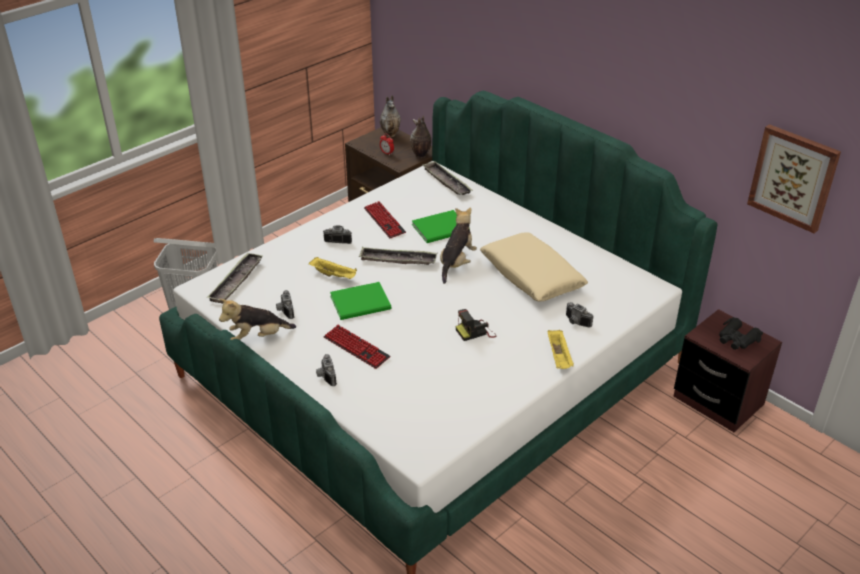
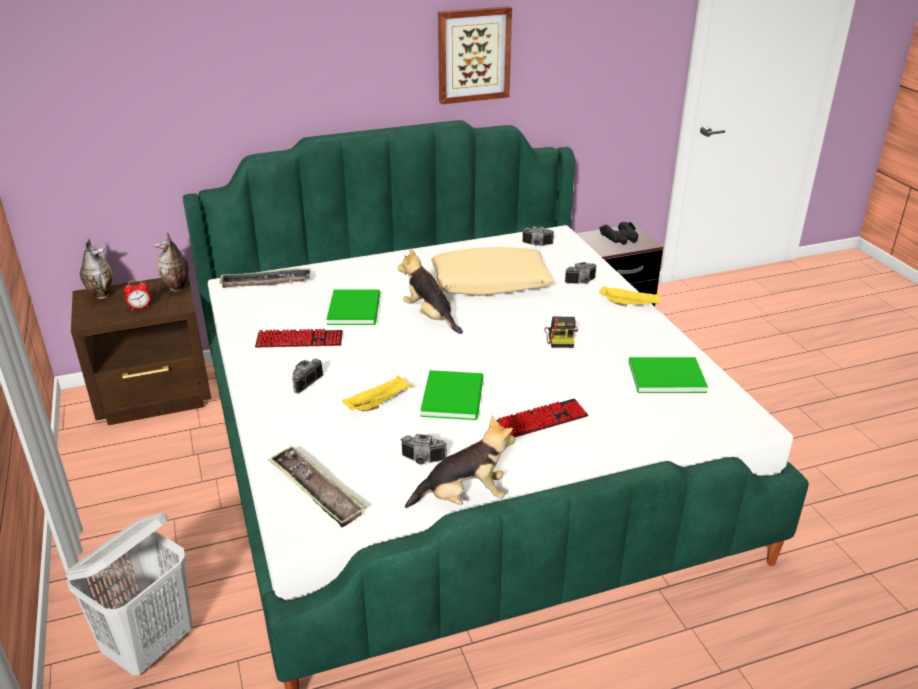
camera: 65 degrees left, 5 degrees down
(257, 337) = (464, 497): plush toy -> plush toy turned 105 degrees counterclockwise
(325, 376) = (581, 457): camera -> camera (537, 245)
(398, 260) = (389, 351): tray -> none
(457, 397) = (664, 376): none -> green book
(793, 177) = (620, 68): picture -> picture (473, 55)

